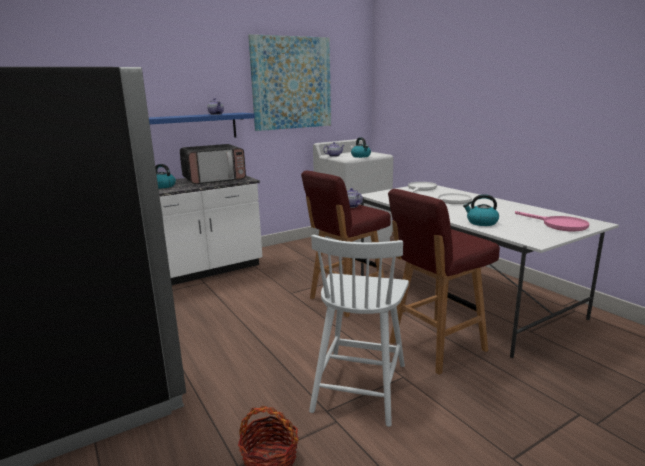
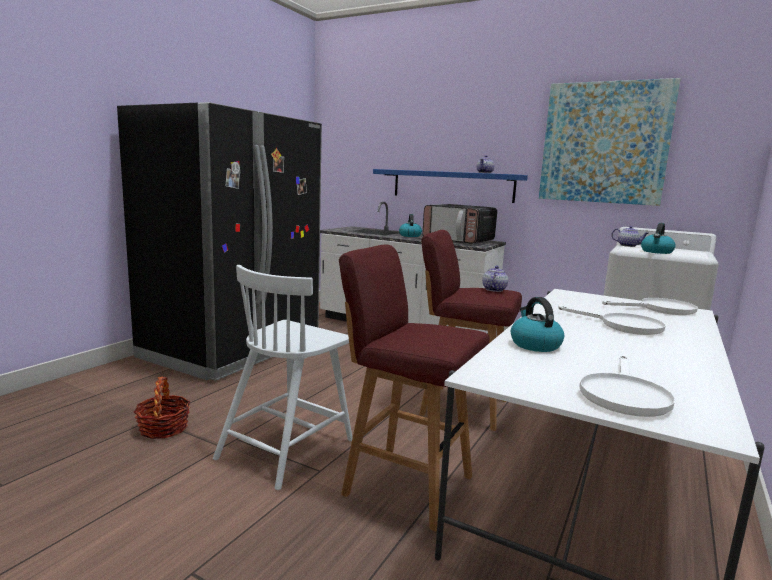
camera: 60 degrees right, 5 degrees down
(360, 385) = (287, 447): white chair -> white chair turned 45 degrees counterclockwise
(558, 225) = (623, 395): pink frying pan -> white frying pan

